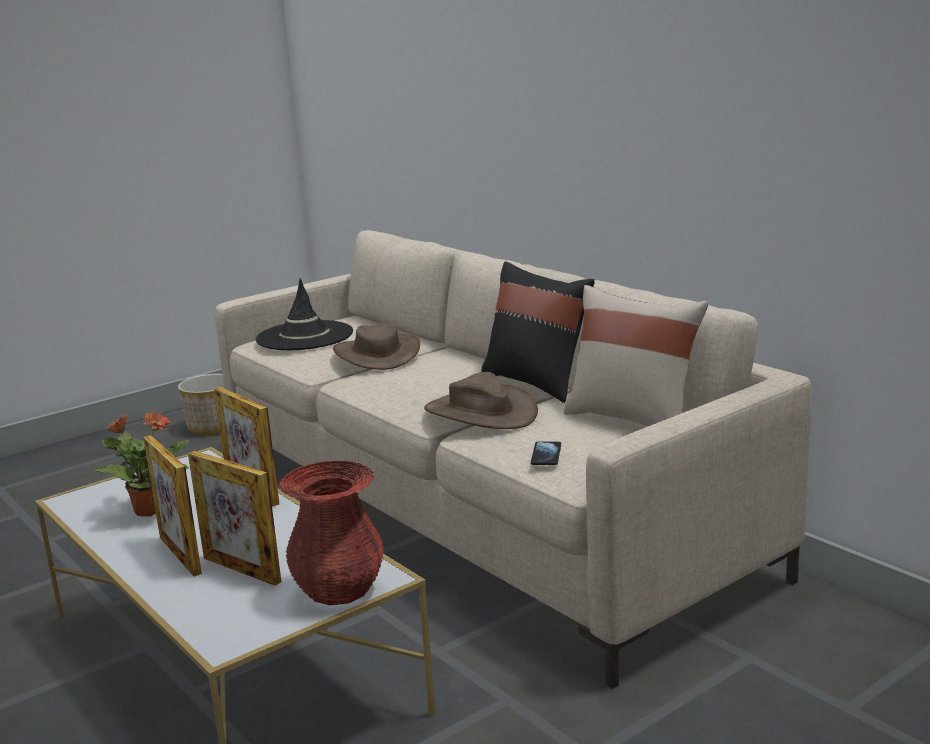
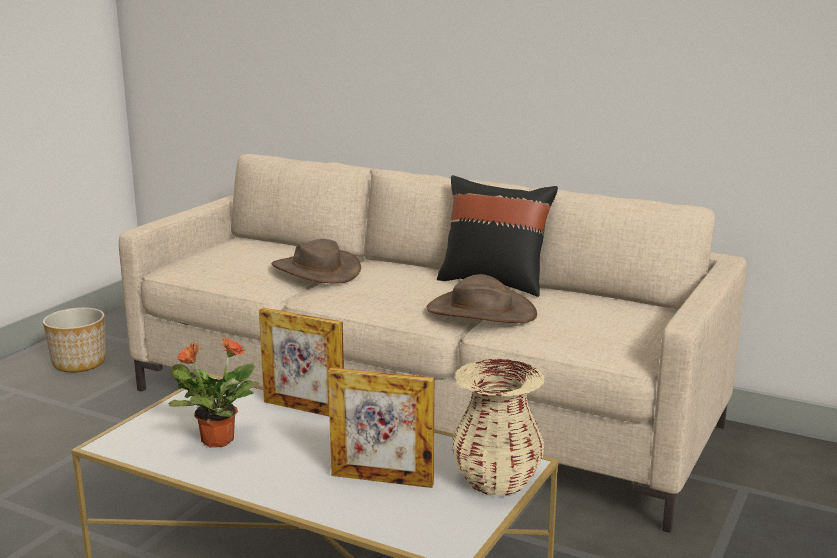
camera: 25 degrees left, 0 degrees up
(180, 555) = (303, 476): picture frame -> none
(304, 336) = (219, 259): black hat -> none
(338, 591) = (496, 482): red vase -> beige vase
(546, 455) = (582, 340): phone -> none
(633, 419) = (613, 304): beige pillow -> none

